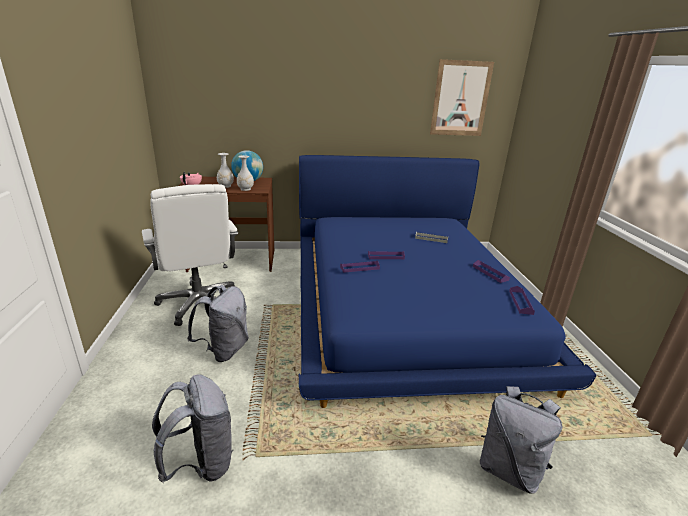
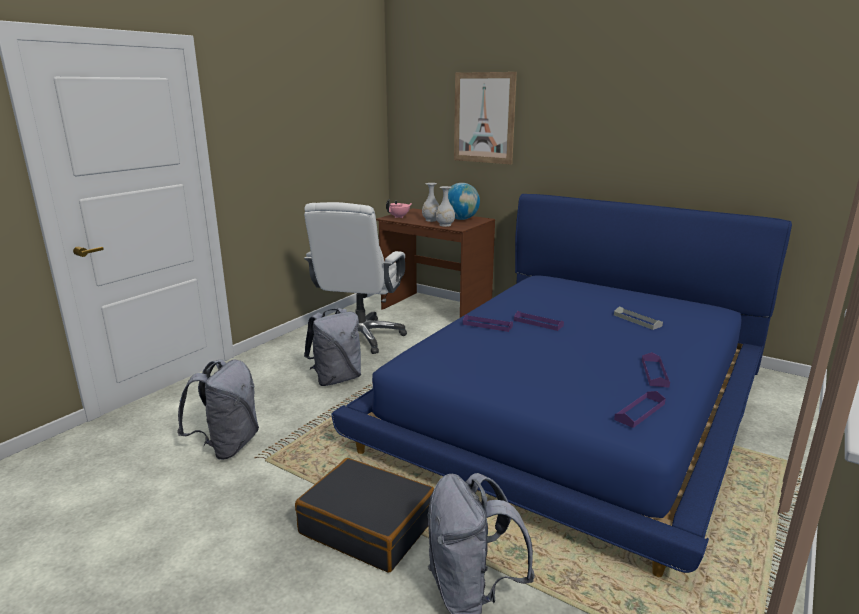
camera: 40 degrees right, 5 degrees down
(400, 463) = (368, 526): none -> black suitcase
(460, 99) = (769, 123): picture -> picture (484, 118)

